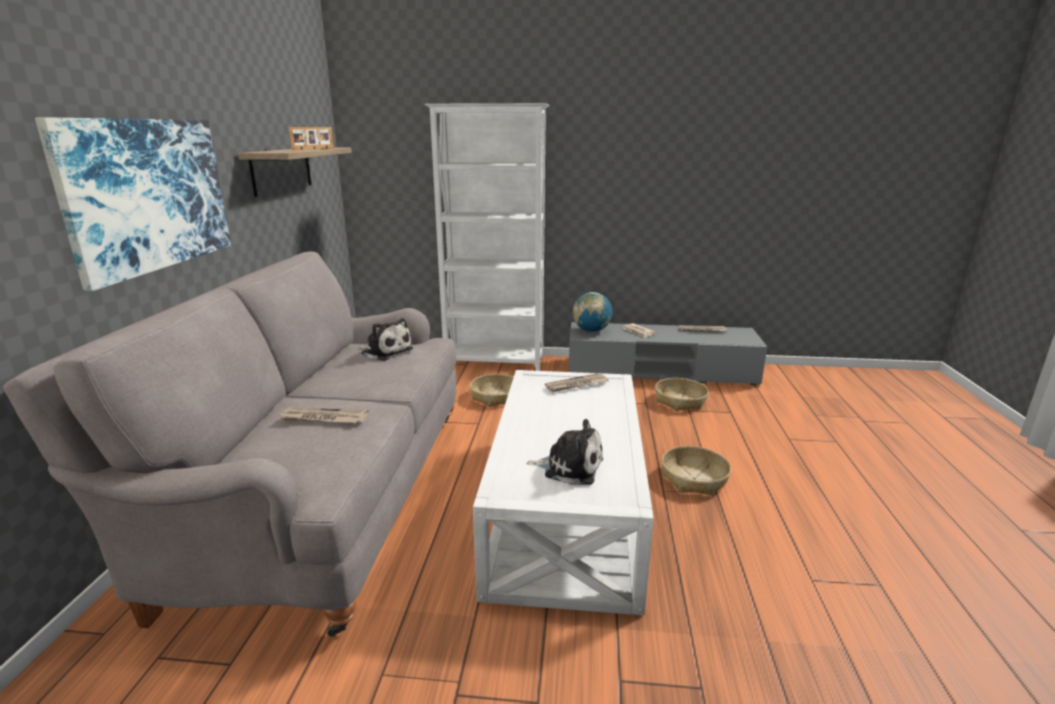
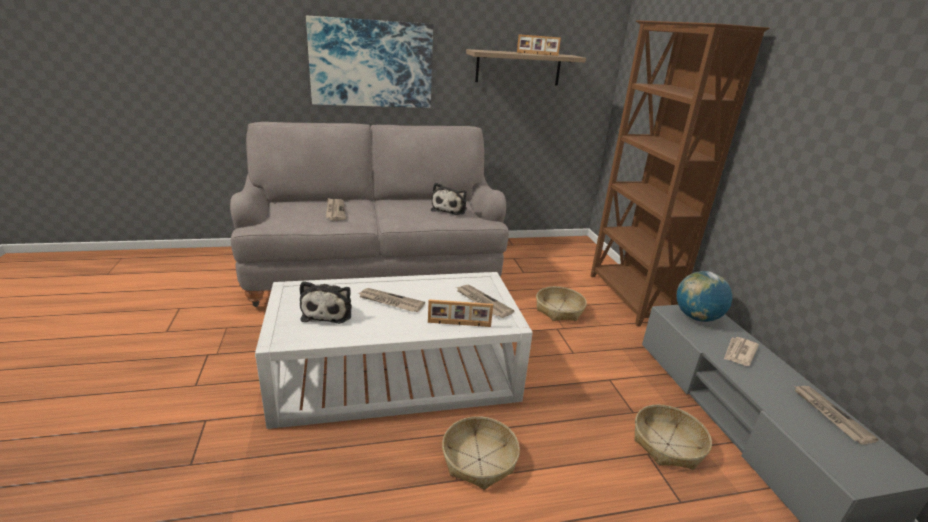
camera: 70 degrees right, 5 degrees up
(495, 363) = (629, 298): white bookcase -> brown bookcase
(558, 429) = (390, 302): none -> newspaper
(614, 400) = (459, 324): none -> picture frame

